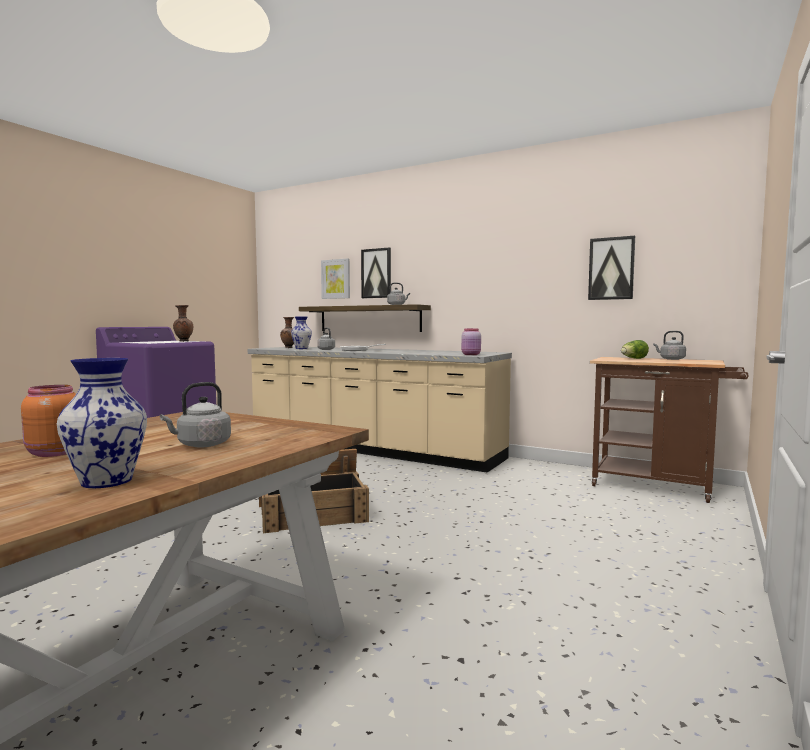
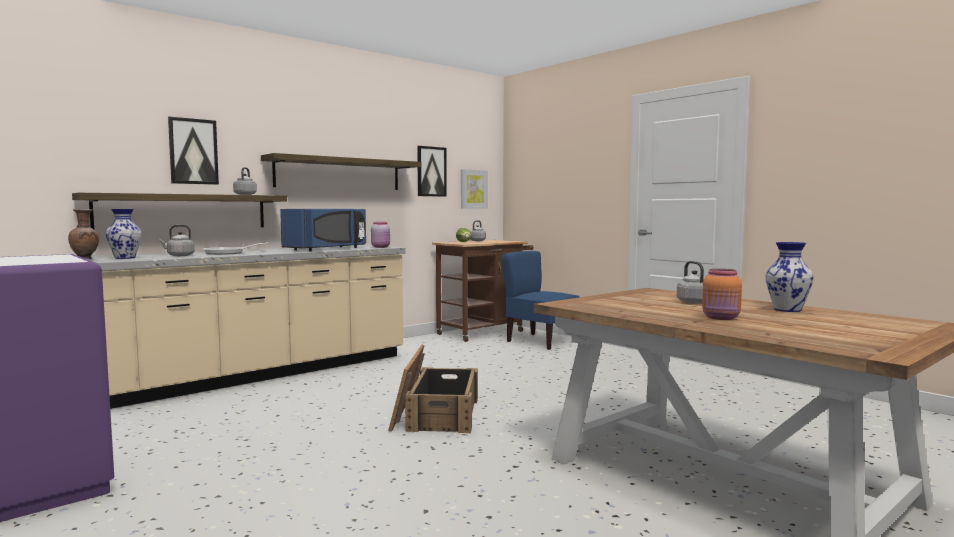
camera: 70 degrees left, 0 degrees up
(183, 341) = (50, 257): brown vase -> none
(336, 279) = (117, 152): picture -> picture (473, 189)
(425, 353) = (327, 249): none -> blue microwave
(491, 281) = (339, 174): none -> shelf
(673, 520) = (541, 341): none -> blue chair

